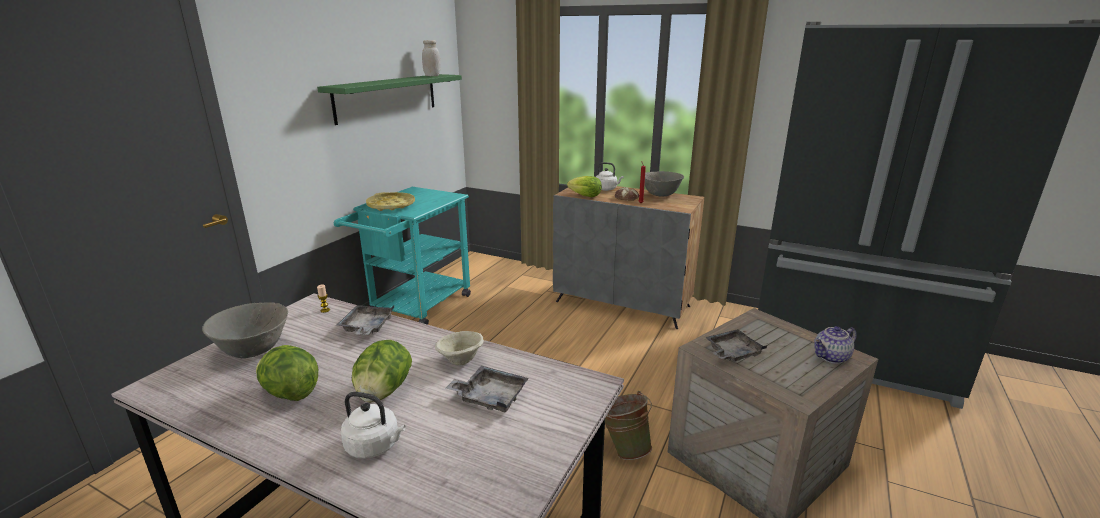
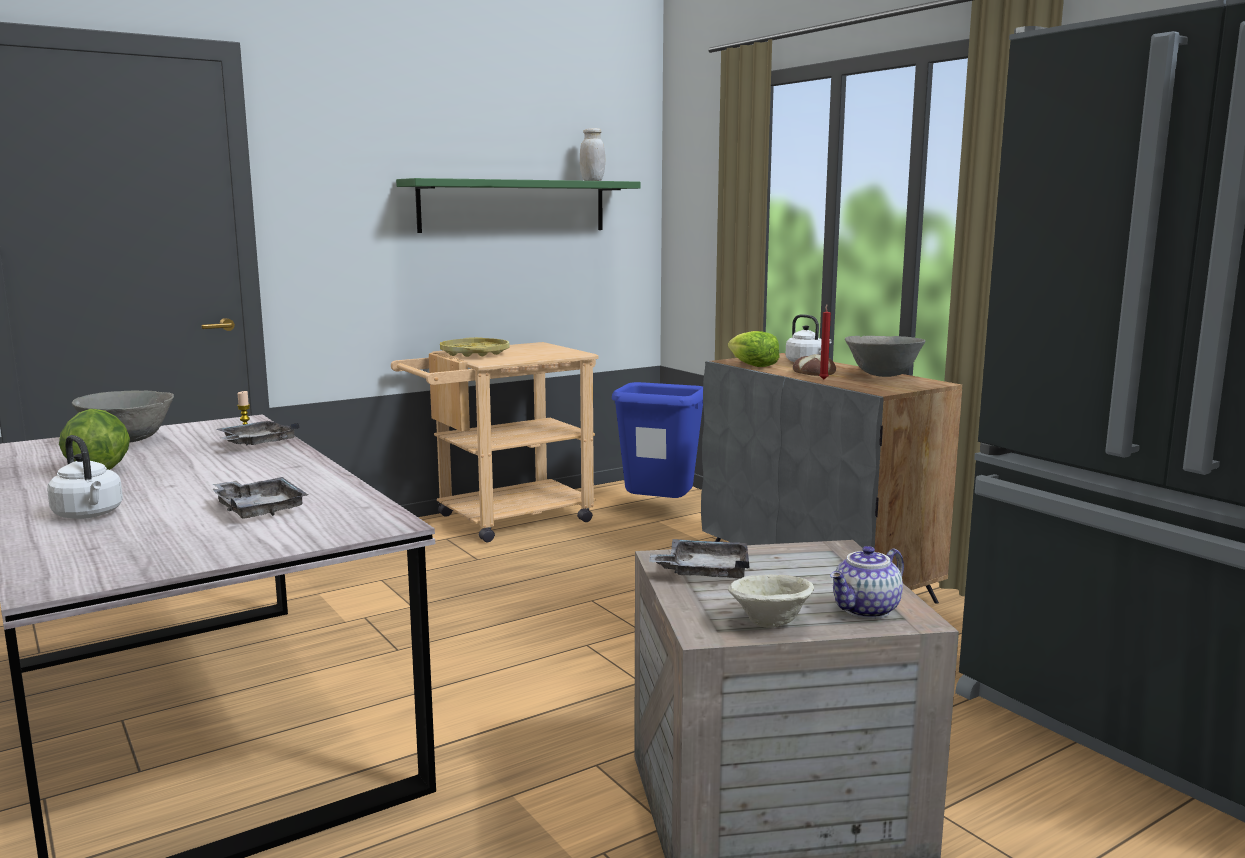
camera: 30 degrees right, 10 degrees down
(383, 392) = (171, 486): lettuce -> none
(416, 307) = (502, 520): turquoise cart -> beige cart
(461, 361) = (289, 481): beige bowl -> beige bowl (769, 624)
(501, 279) = (659, 512): none -> blue trash can
(624, 448) = (575, 733): green bucket -> none
(831, 357) = (867, 610): teapot -> teapot turned 45 degrees counterclockwise

